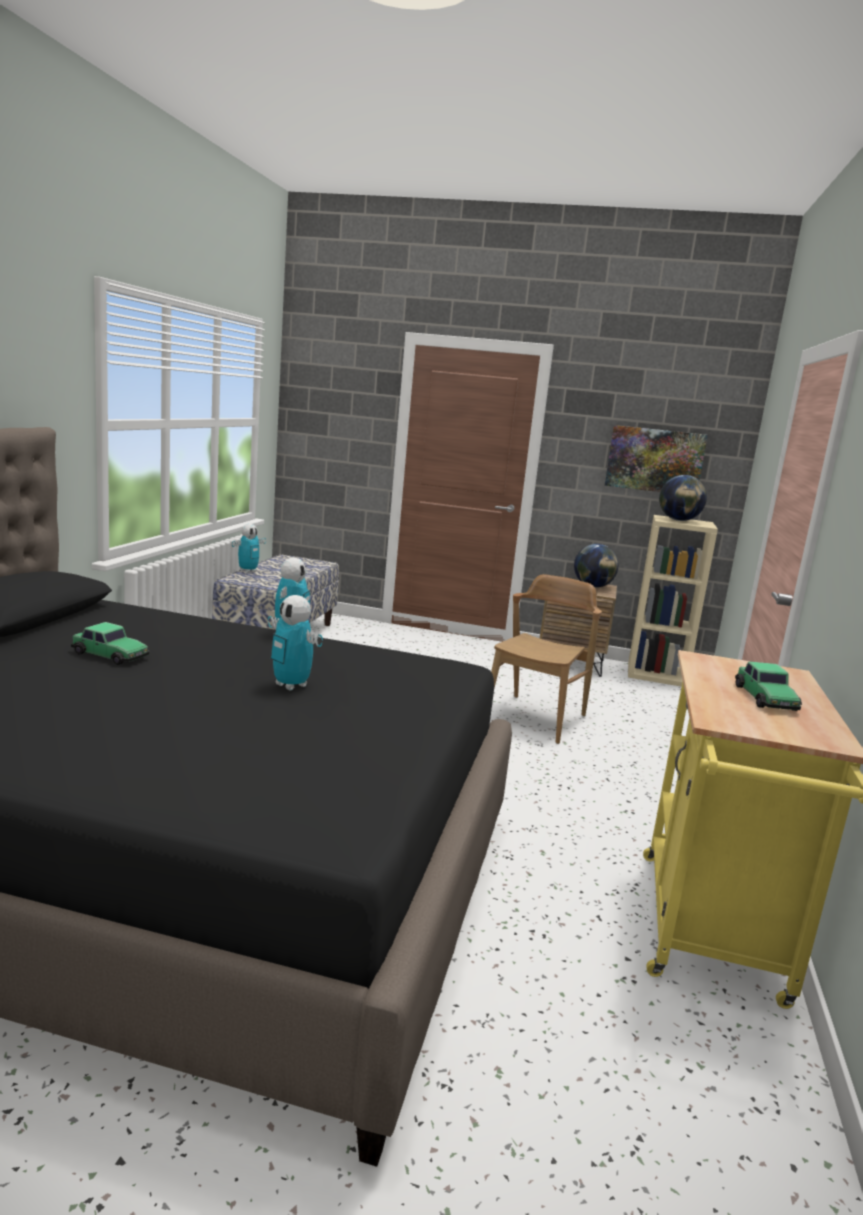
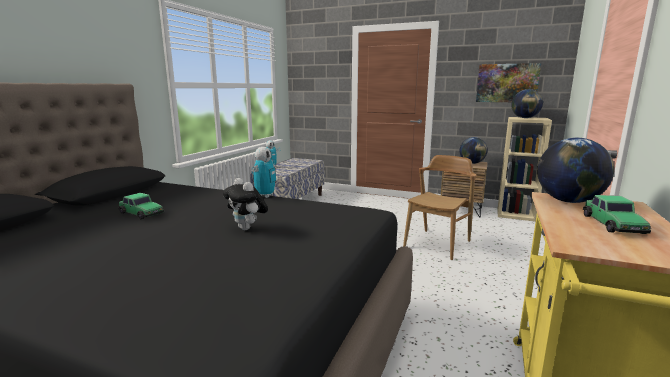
camera: 10 degrees right, 0 degrees up
(291, 685) = (247, 228): toy robot -> plush toy
(721, 666) = (568, 201): none -> globe

